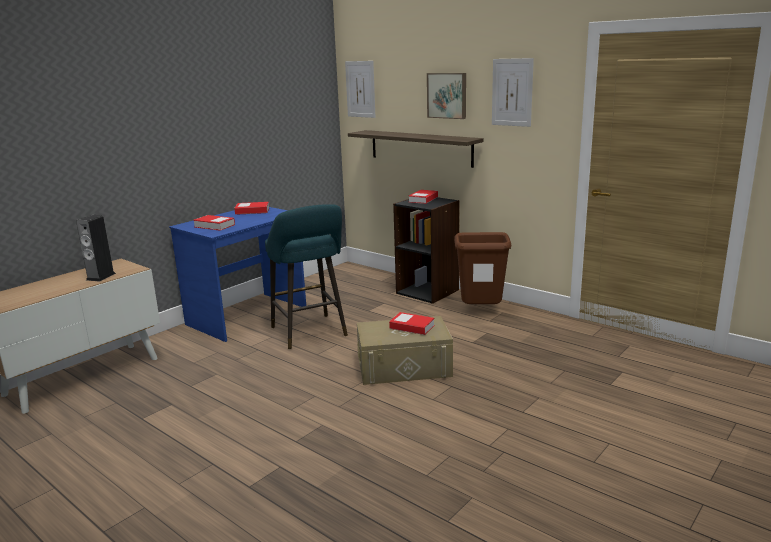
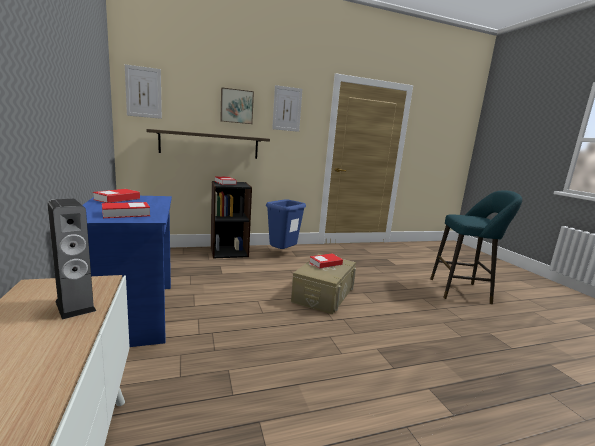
camera: 60 degrees left, 5 degrees down
(310, 333) = (221, 302): turquoise stool -> turquoise stool (463, 291)
(481, 312) = (282, 253): brown trash can -> blue trash can

